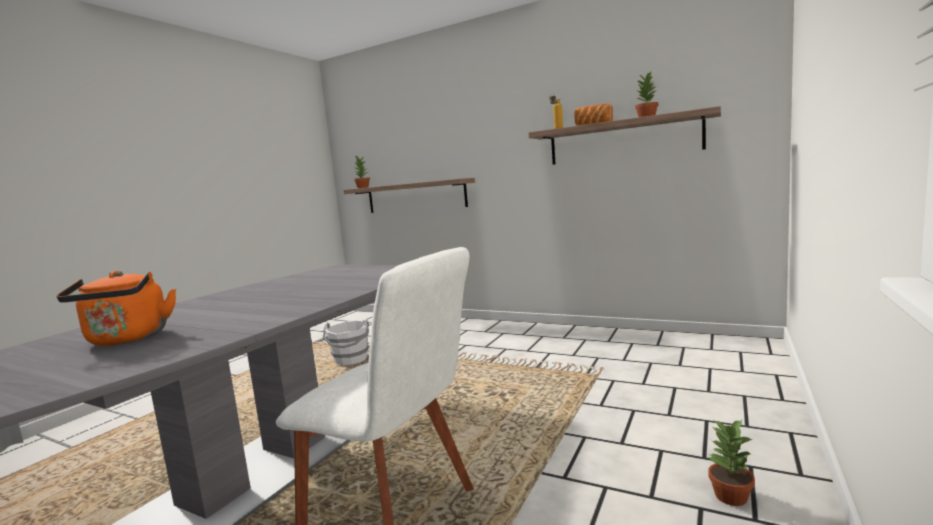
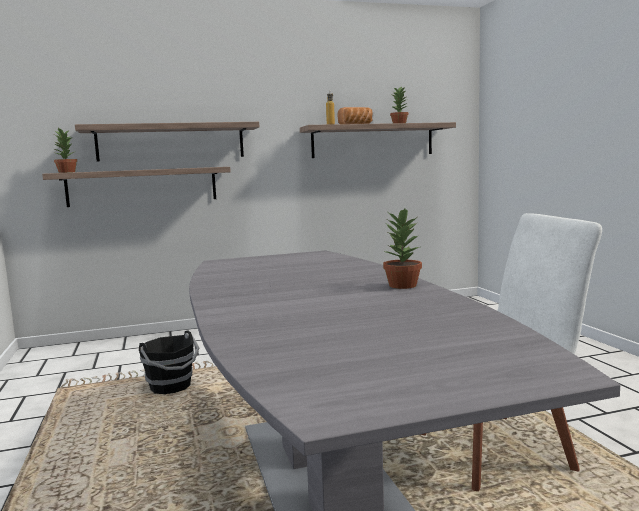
camera: 45 degrees left, 0 degrees up
(127, 339) = (360, 322): orange kettle -> none
(351, 360) = (171, 387): white bucket -> black bucket
(433, 159) = (171, 142): none -> shelf
(729, 496) = (607, 370): potted plant -> potted plant (402, 285)

